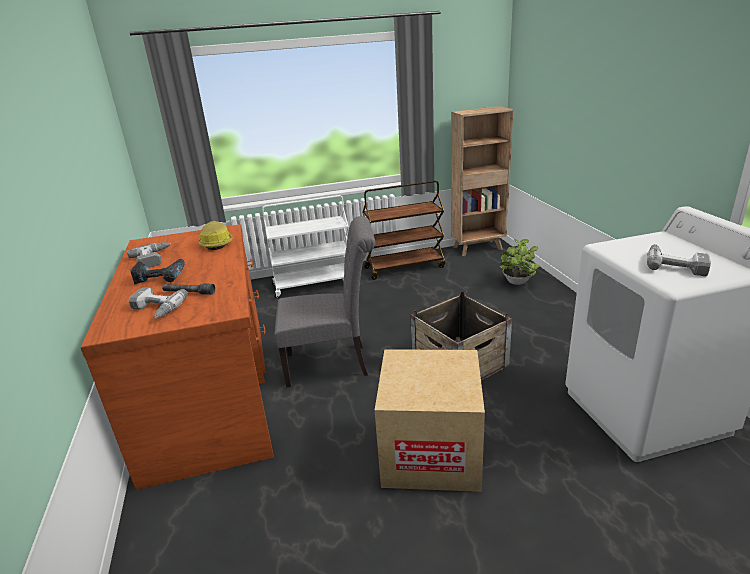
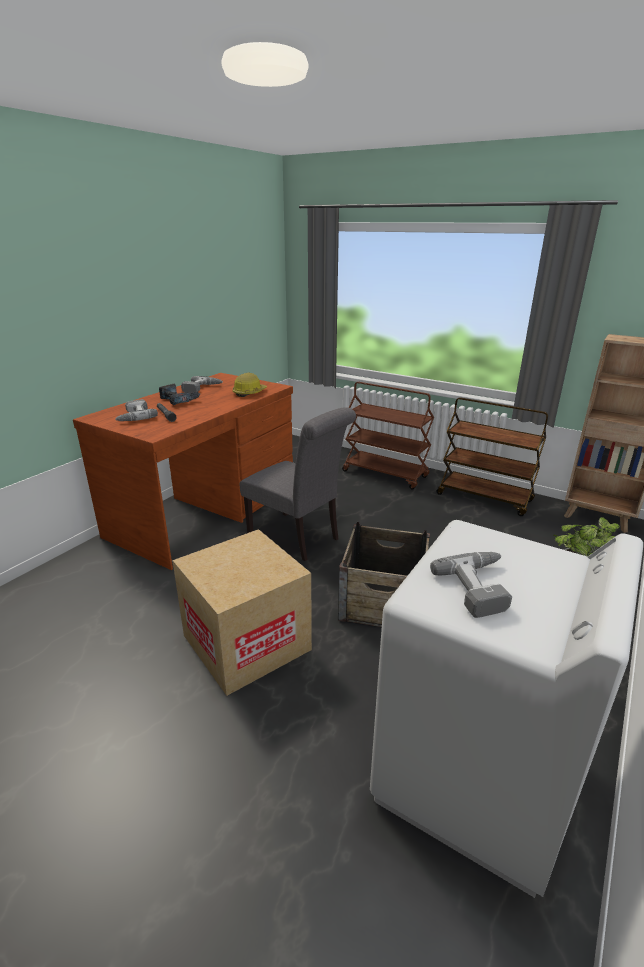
camera: 45 degrees right, 0 degrees up
(313, 284) = (385, 474): white cart -> brown cart

